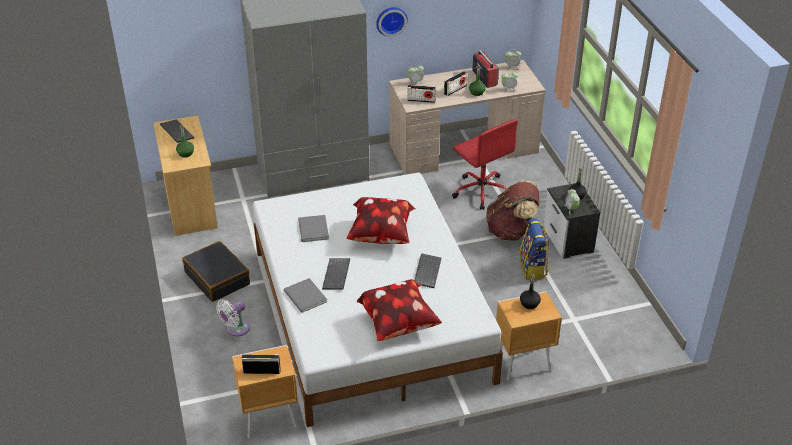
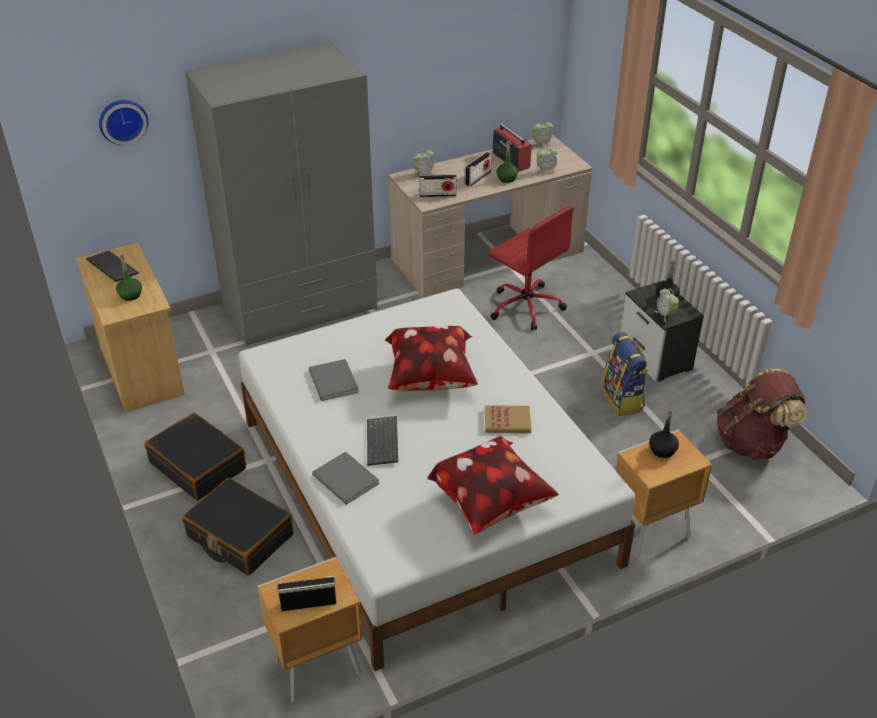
camera: 10 degrees left, 0 degrees up
(236, 329) = (239, 536): white fan -> black suitcase
(391, 20) = (387, 91): wall clock -> wall clock (122, 120)
(426, 271) = (507, 421): keyboard -> book
(511, 231) = (579, 354): brown backpack -> brown backpack (752, 443)

